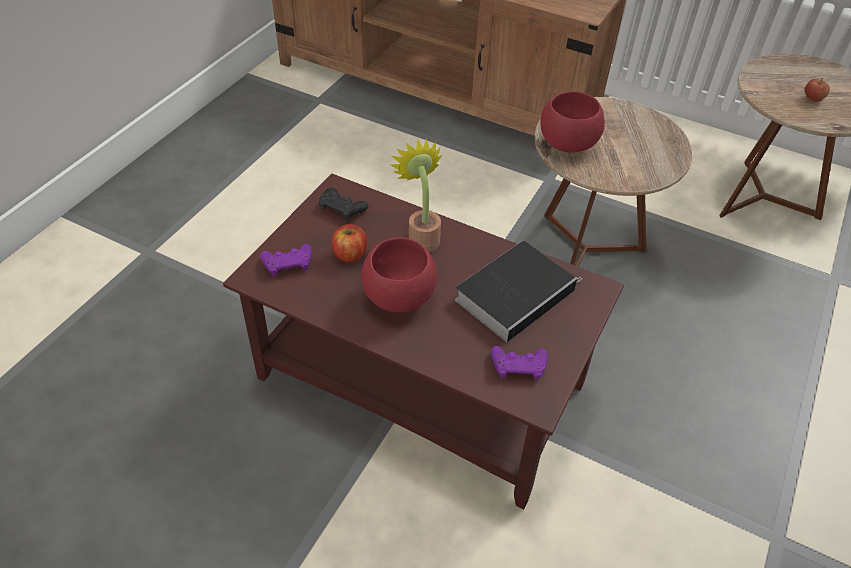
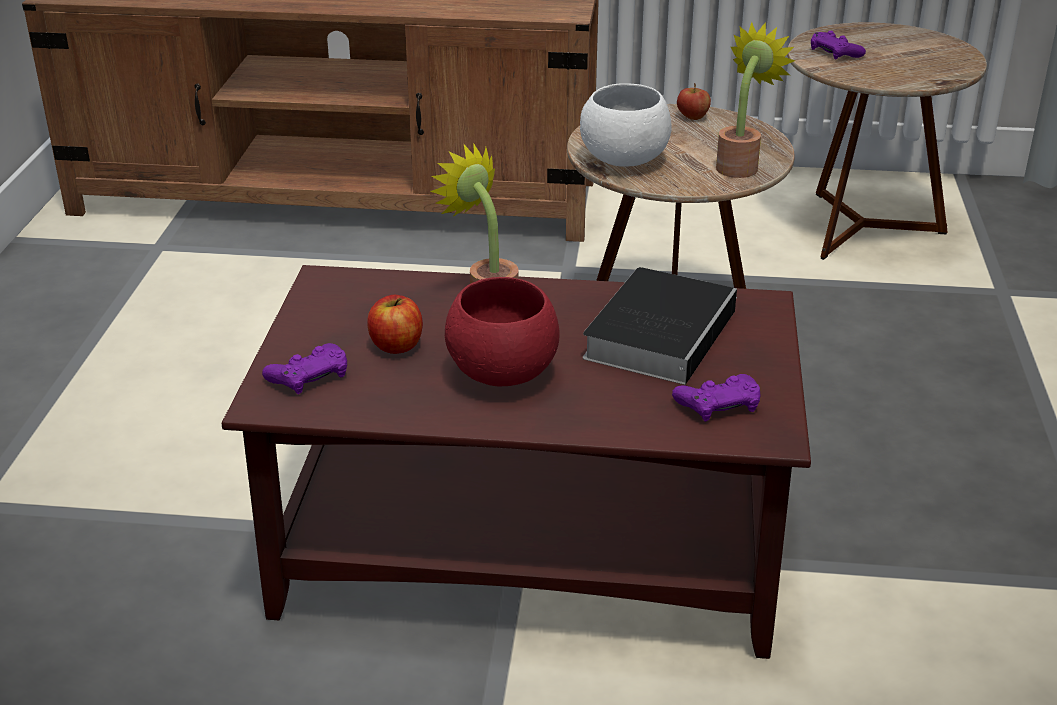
camera: 20 degrees left, 15 degrees down
(342, 208) = (347, 298): black game controller -> none
(567, 144) = (623, 161): red bowl -> white bowl
(644, 169) = (740, 165): none -> potted plant
(774, 80) = (835, 52): none -> purple game controller
(812, 99) = (892, 62): apple -> apple (692, 117)

